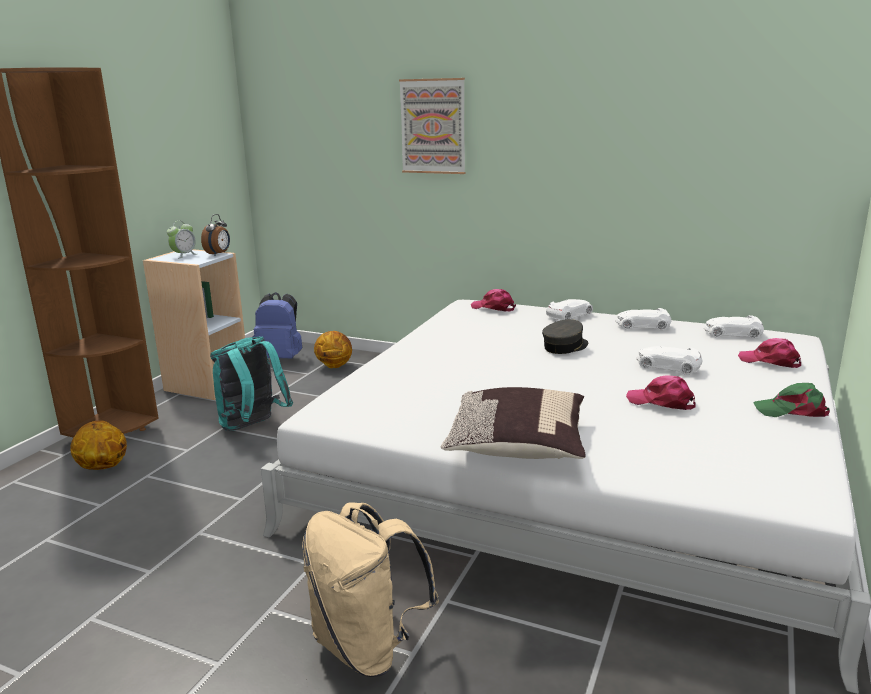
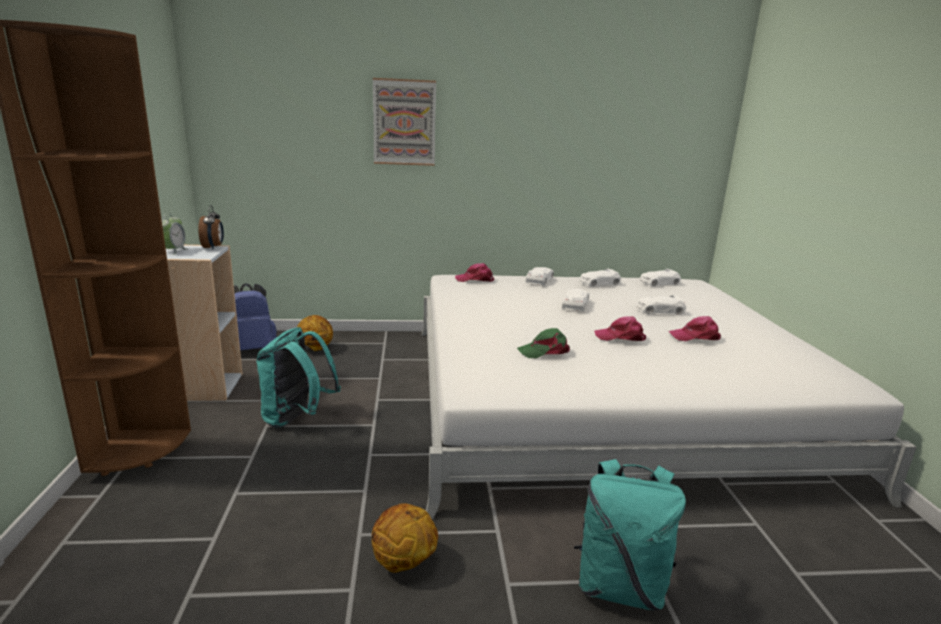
camera: 30 degrees left, 0 degrees up
(102, 467) = (169, 497): basketball -> basketball (403, 562)
(368, 647) = (620, 586): beige backpack -> turquoise backpack
(516, 444) = (652, 385): pillow -> none
(565, 346) = (575, 304): grey cap -> white toy car
(770, 361) = (706, 299): pink cap -> pink cap (620, 337)
(792, 411) = (770, 331): green cap -> green cap (544, 351)

